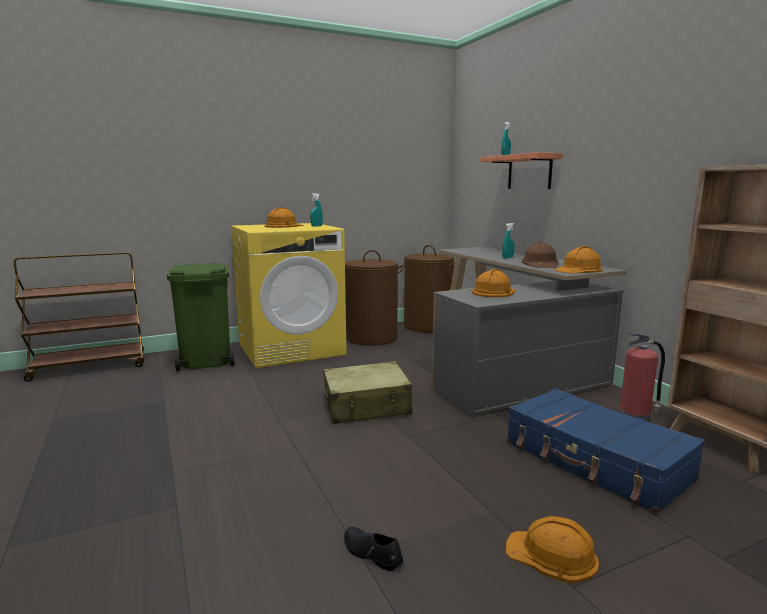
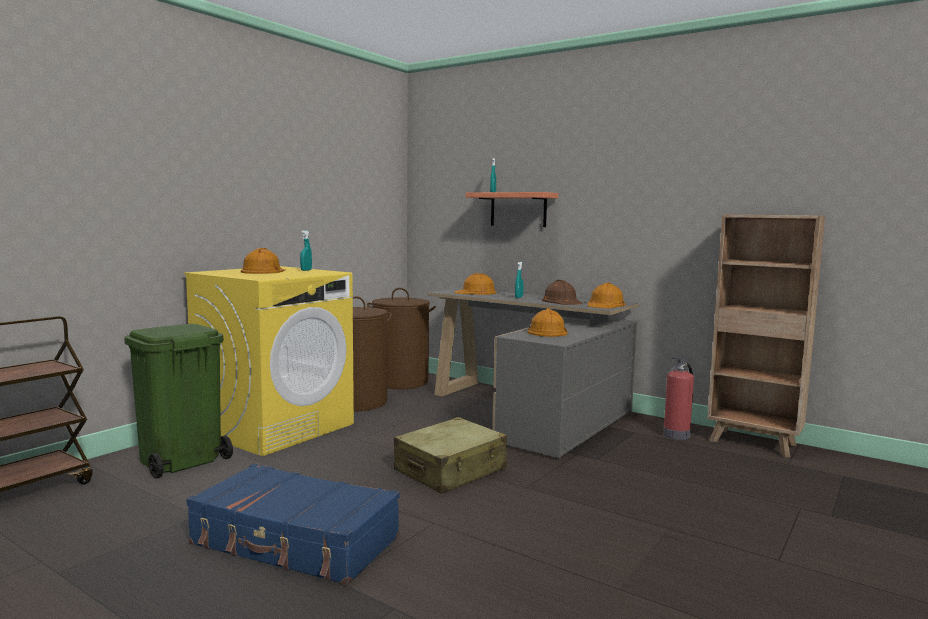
camera: 30 degrees left, 5 degrees down
(371, 553) = (627, 585): black shoe -> none
(552, 555) = (743, 545): orange hard hat -> orange hard hat (475, 292)
(595, 461) = (690, 473): blue suitcase -> blue suitcase (295, 541)

